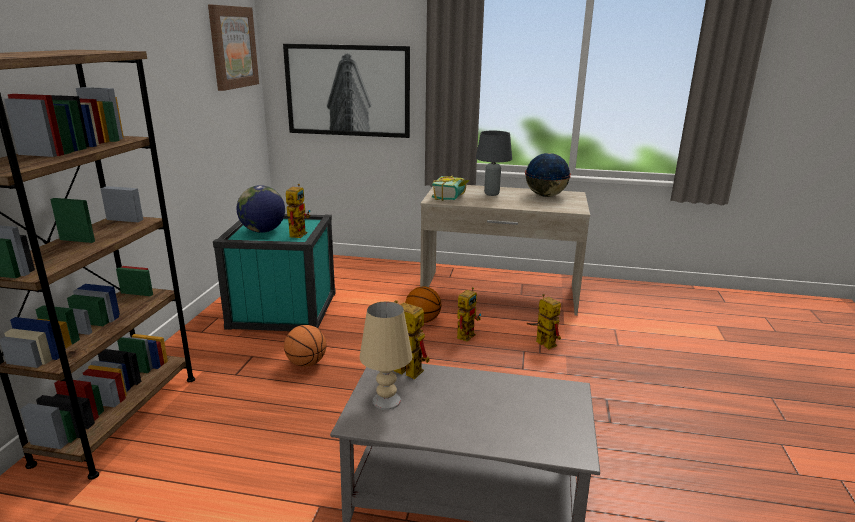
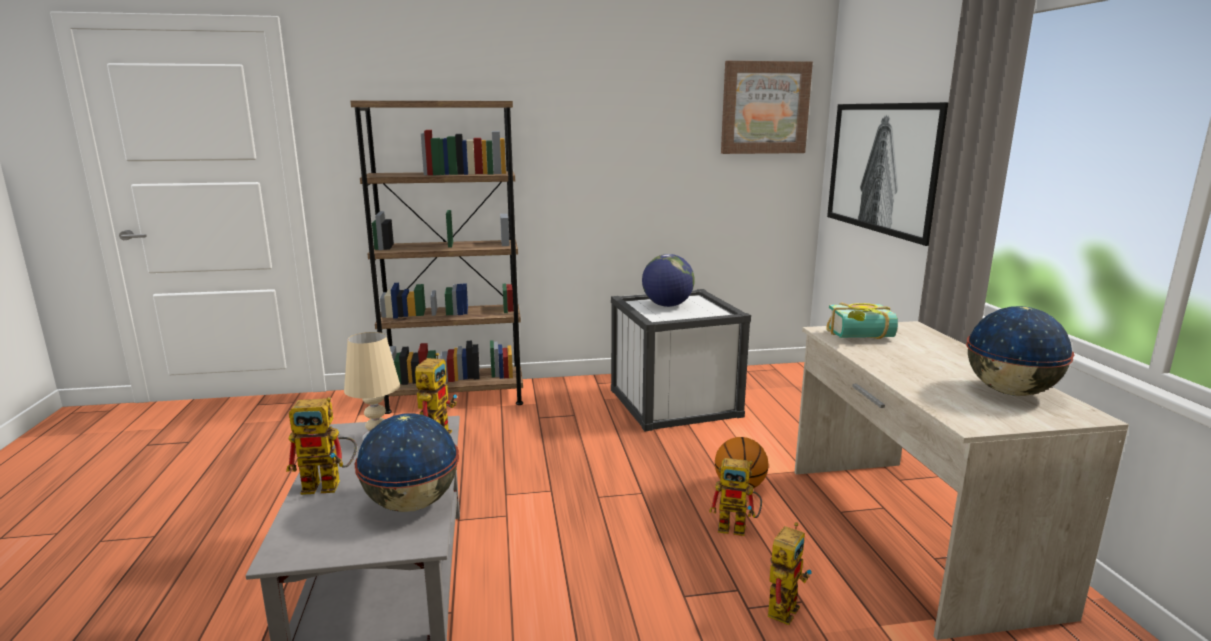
camera: 70 degrees right, 5 degrees down
(283, 309) = (674, 402): turquoise storage box -> white storage box
(298, 233) = (681, 317): toy robot -> toy robot (330, 484)
(306, 363) = (580, 442): basketball -> none
(492, 194) = (930, 356): grey table lamp -> none
(520, 390) = (412, 504): none -> globe

